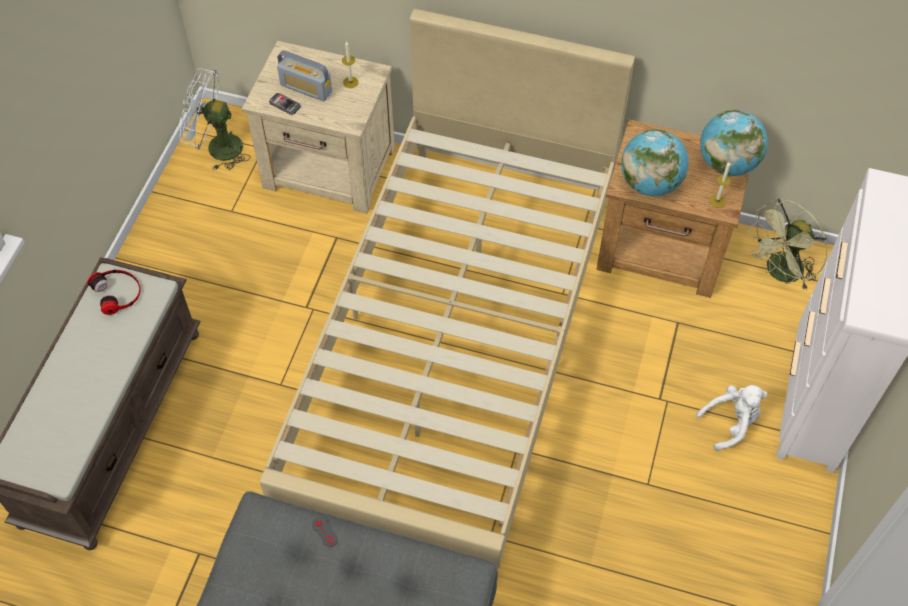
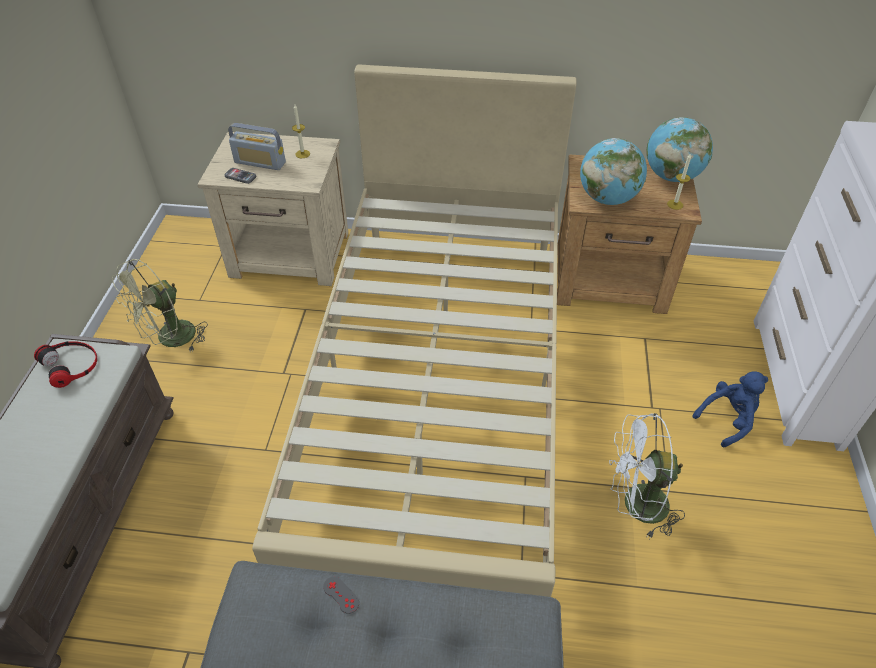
camera: 10 degrees left, 10 degrees down
(217, 148) = (181, 251): white fan -> white fan (636, 506)
(730, 423) = (727, 419): white plush toy -> blue plush toy
(780, 273) = (720, 287): green fan -> green fan (170, 340)

